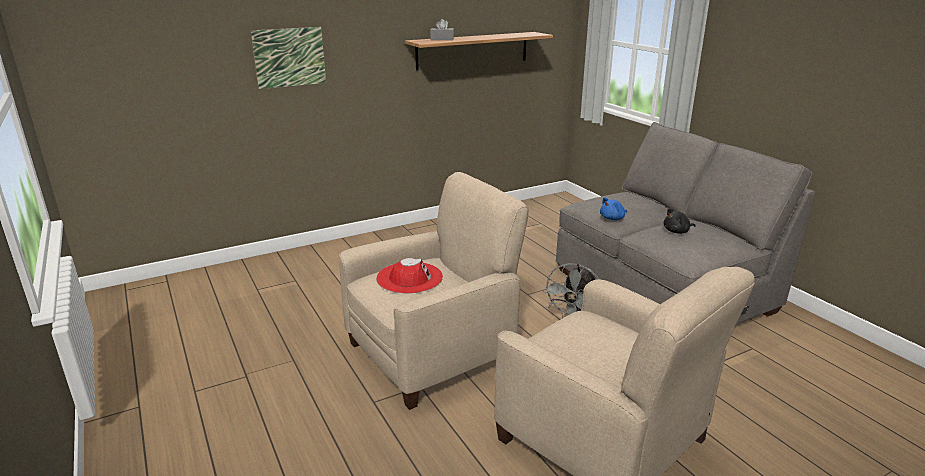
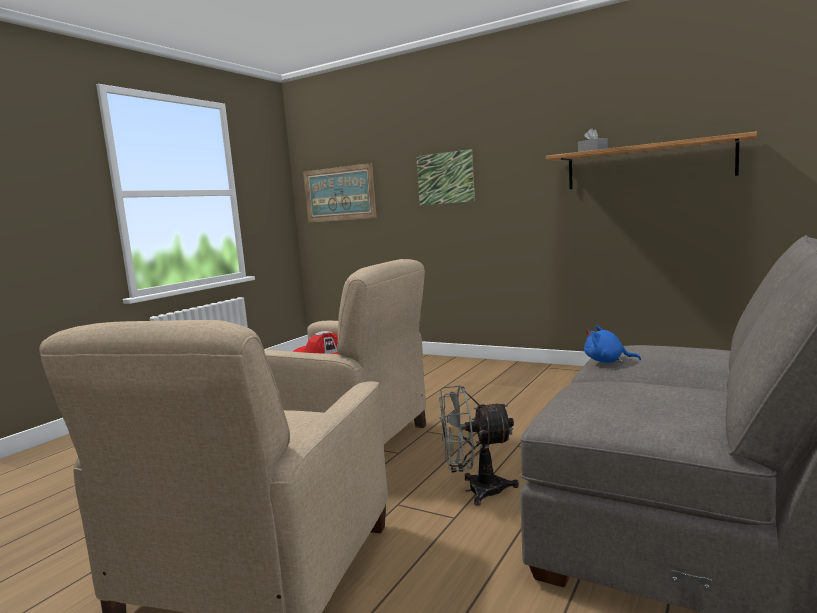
camera: 60 degrees right, 15 degrees down
(124, 76) = (339, 194): none -> picture
(677, 231) = (641, 391): black plush toy -> none

